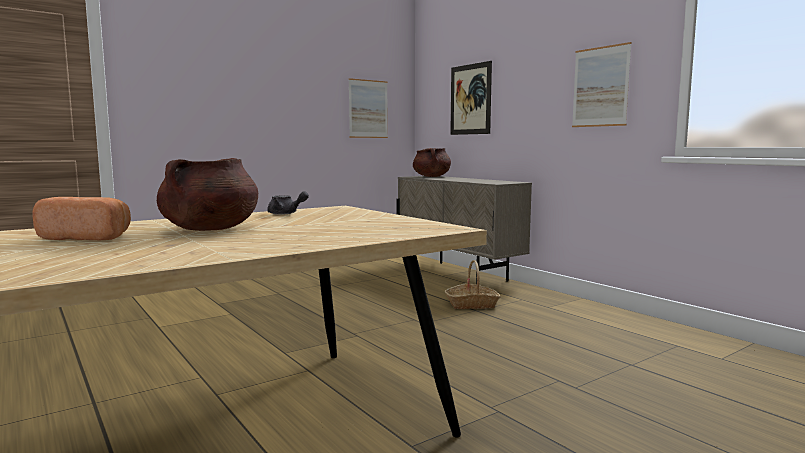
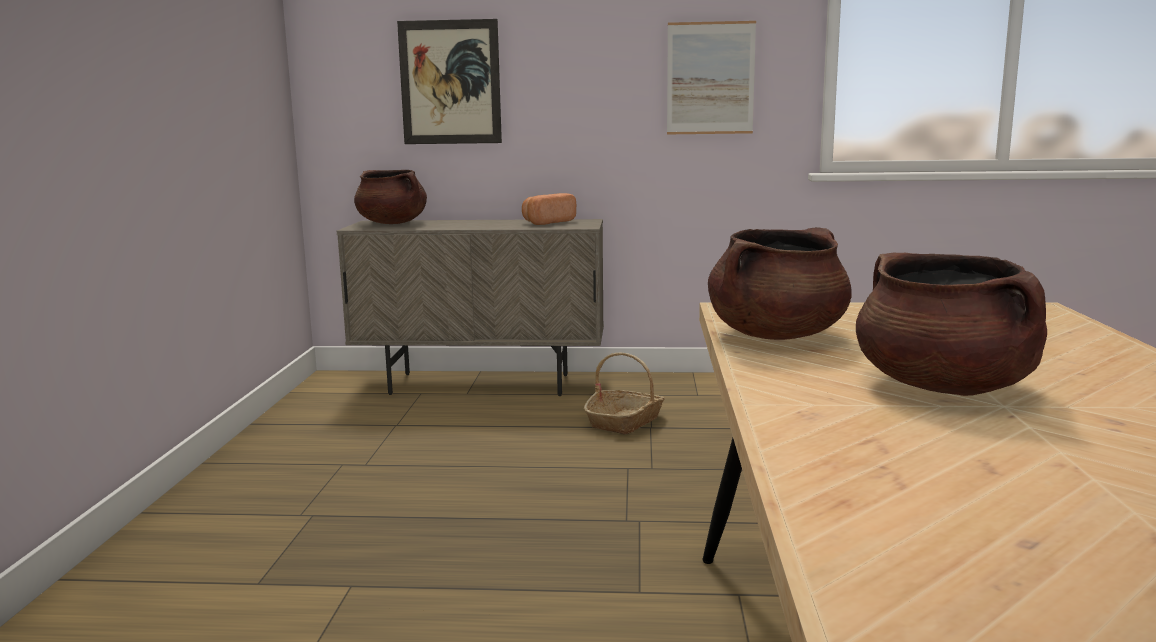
camera: 50 degrees left, 5 degrees up
(89, 237) = (988, 459): bread -> bread (547, 222)
(286, 213) = (777, 335): grey teapot -> brown cooking pot
(368, 109) = (247, 96): picture -> none

